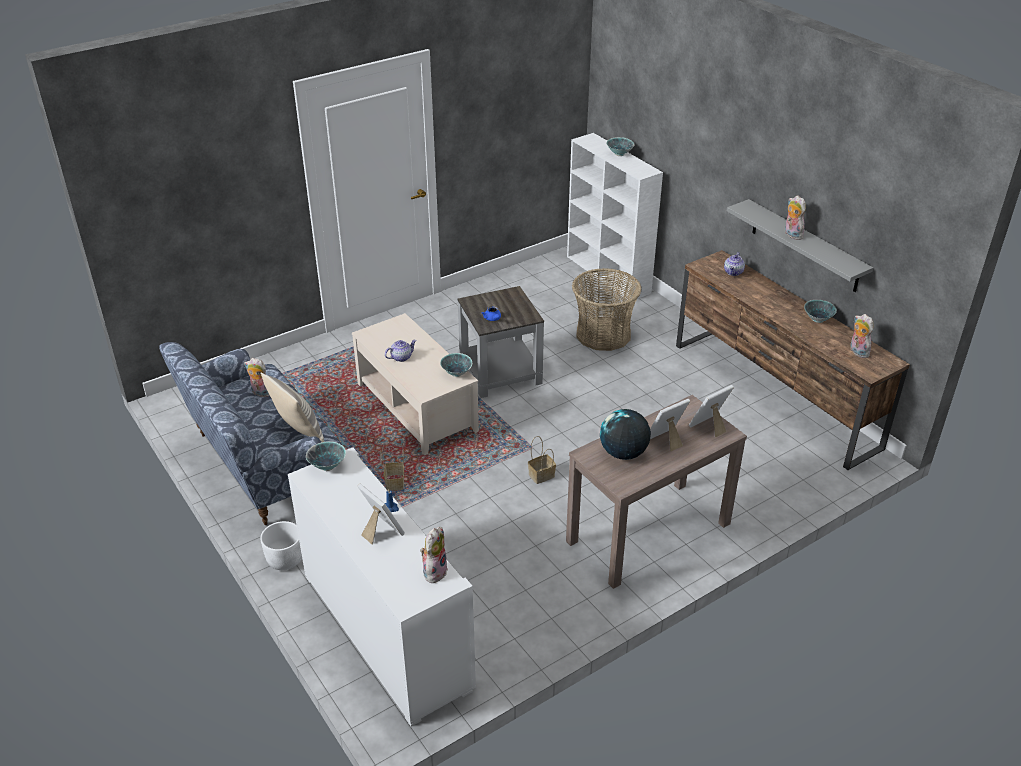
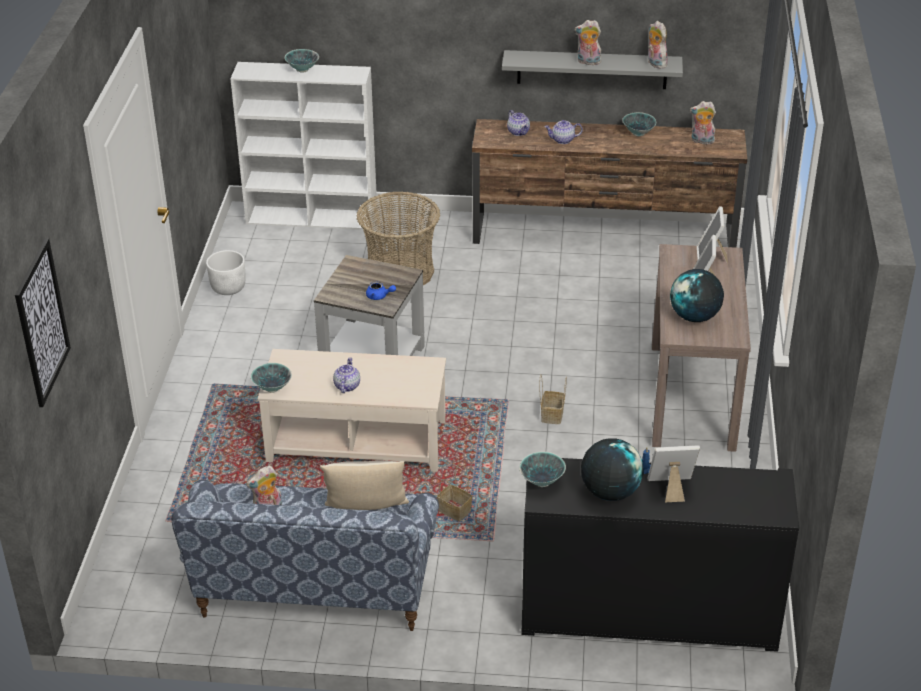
camera: 50 degrees left, 0 degrees up
(164, 183) = (42, 322): none -> picture
(285, 559) = (480, 638): white planter -> white planter (228, 288)
(347, 503) = (610, 492): none -> globe
(386, 630) = (648, 612): white cabinet -> black cabinet
(434, 571) = (754, 481): plush toy -> plush toy (655, 63)
(456, 373) = (418, 365): bowl -> bowl (272, 388)
(754, 293) = (562, 140): none -> teapot

